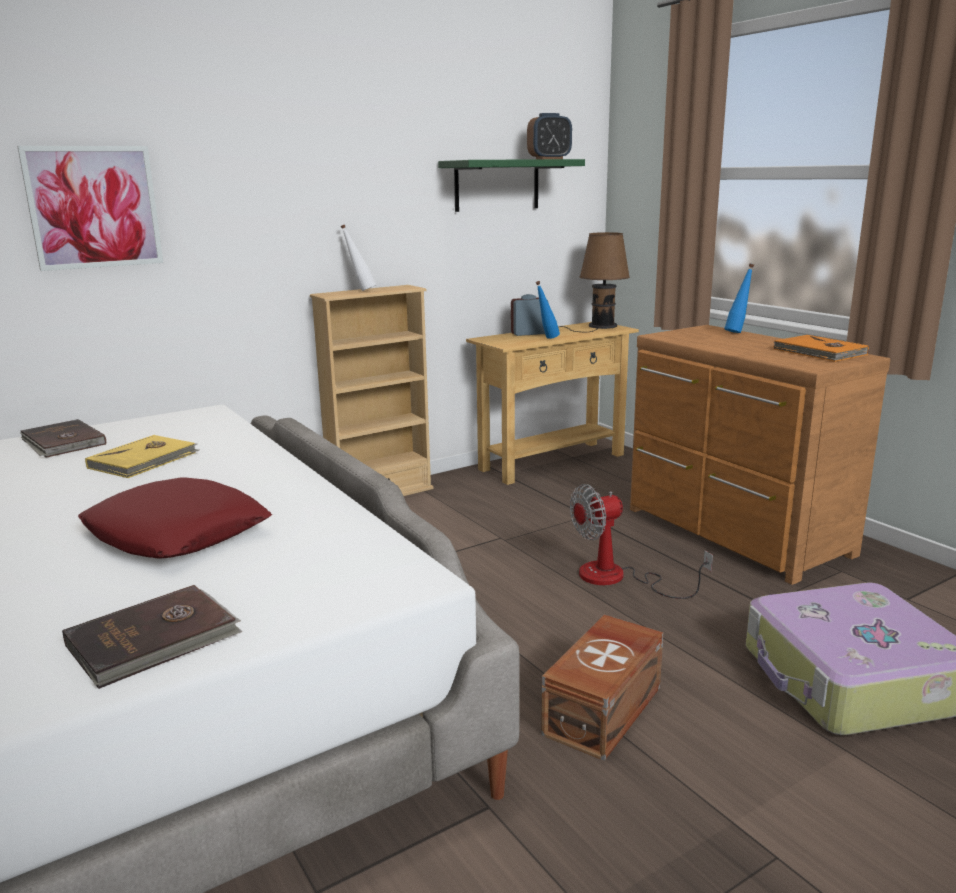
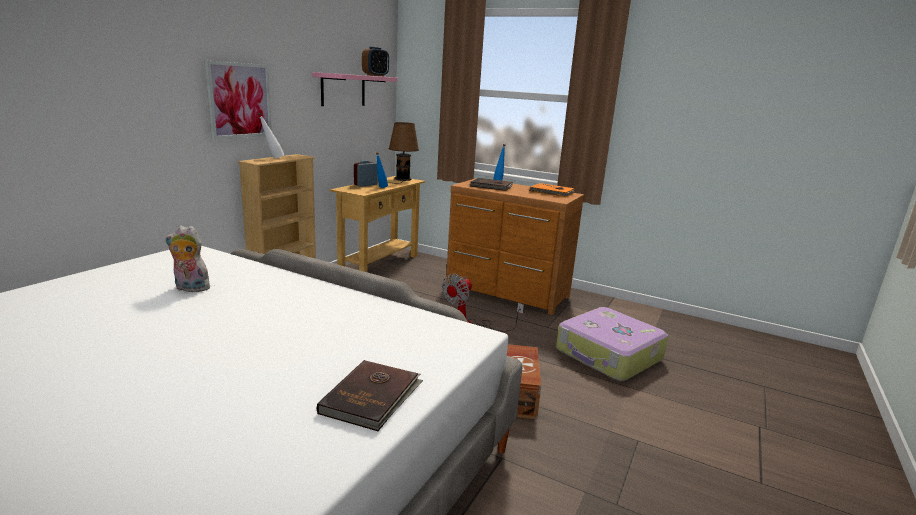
camera: 30 degrees left, 0 degrees up
(62, 443) = (93, 283): brown book -> brown book (491, 186)
(94, 207) = (83, 92): picture -> picture (239, 100)
(144, 460) = (190, 288): yellow book -> plush toy
(177, 533) = (290, 333): red pillow -> none
(497, 185) = (343, 90): green shelf -> pink shelf

